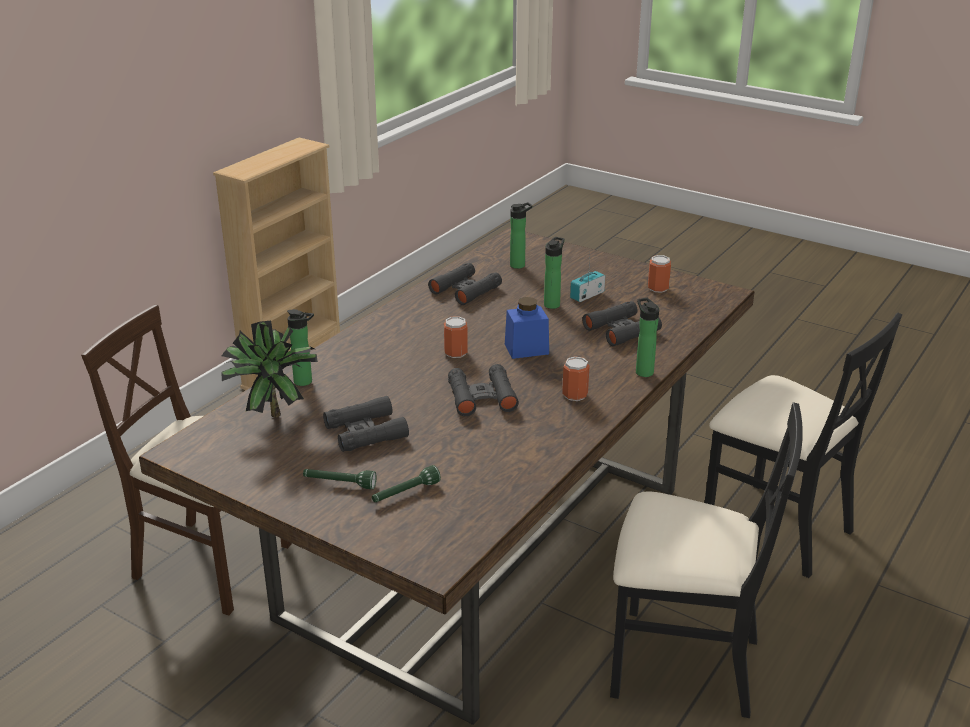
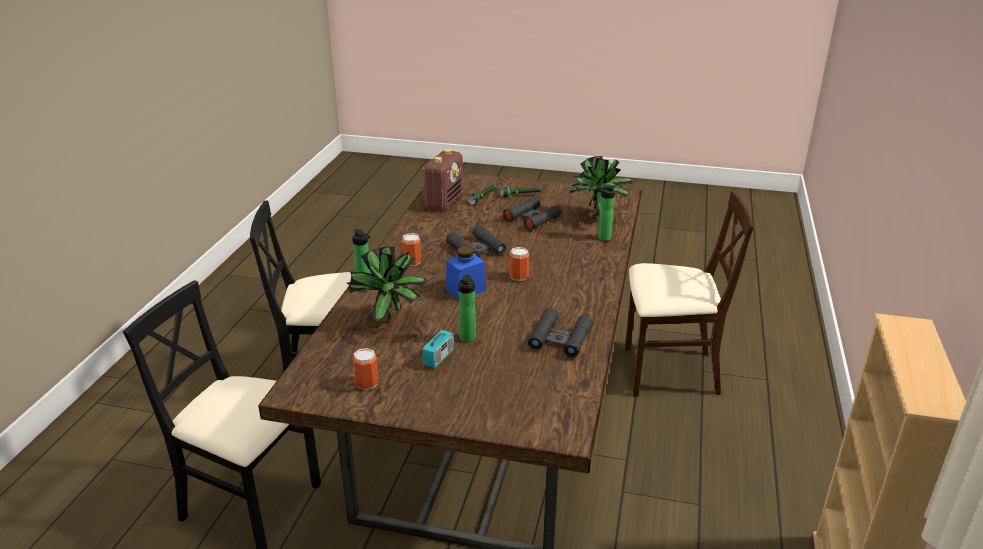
camera: 160 degrees right, 0 degrees up
(476, 496) = (444, 202): none -> radio
(519, 265) = (530, 386): bottle -> none
(621, 330) = (392, 323): black binoculars -> potted plant

